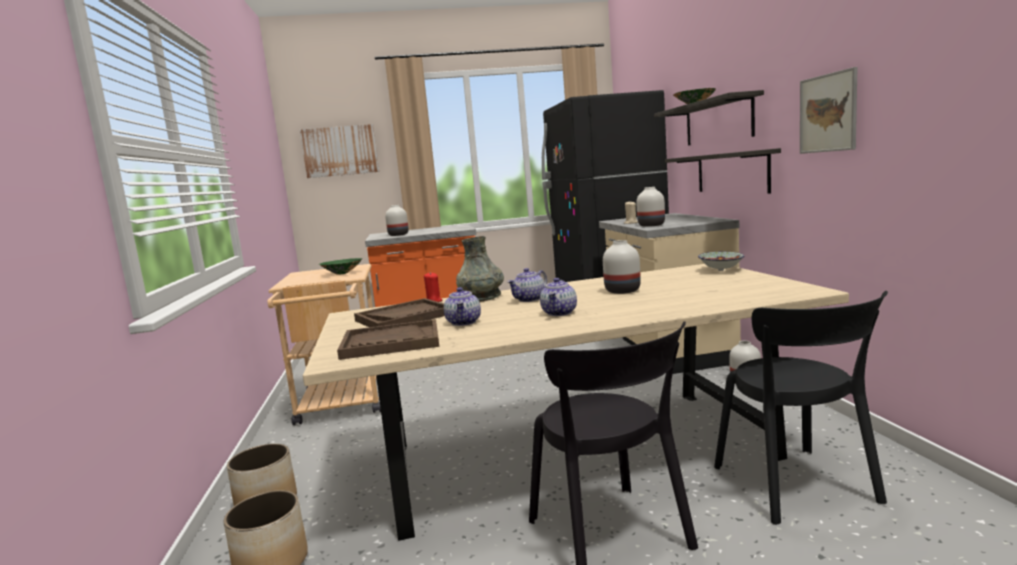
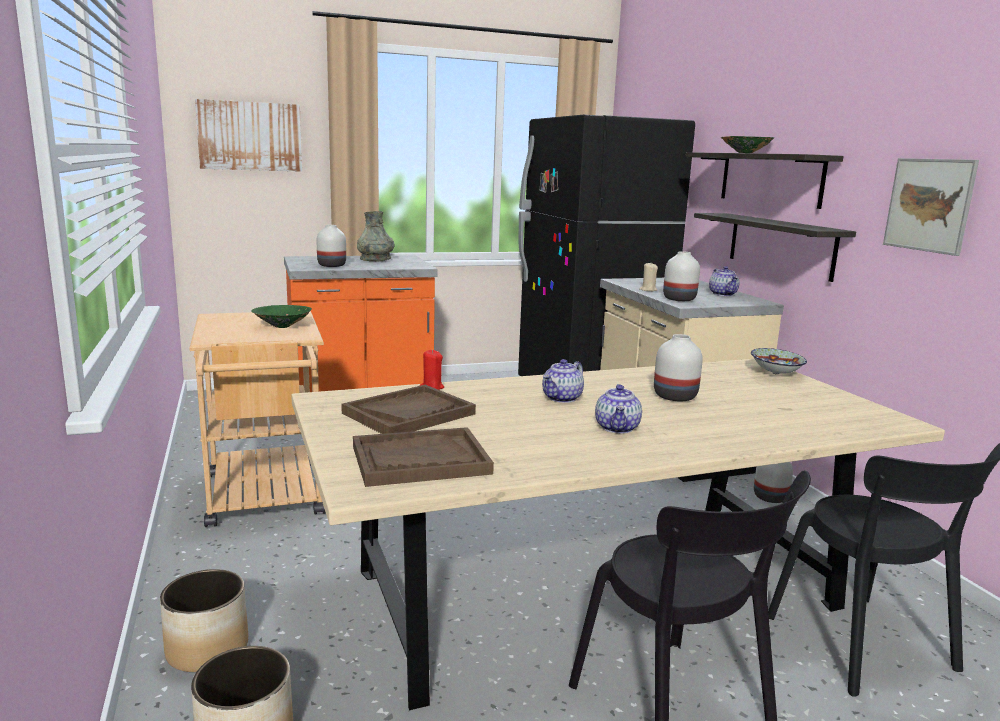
camera: 10 degrees left, 5 degrees up
(464, 322) = (500, 432): teapot -> teapot (723, 294)
(481, 297) = (494, 387): grey vase -> grey vase (375, 259)

